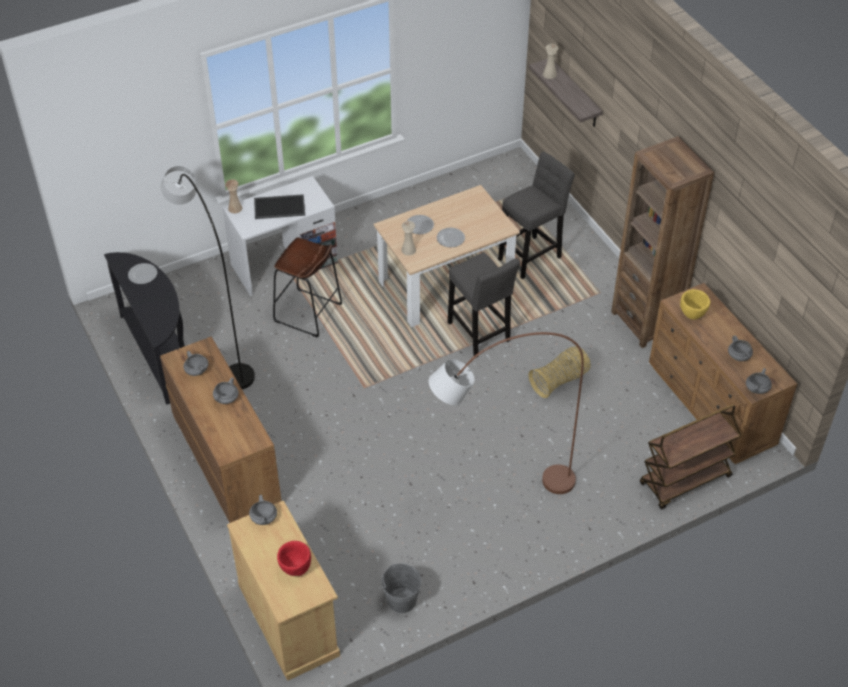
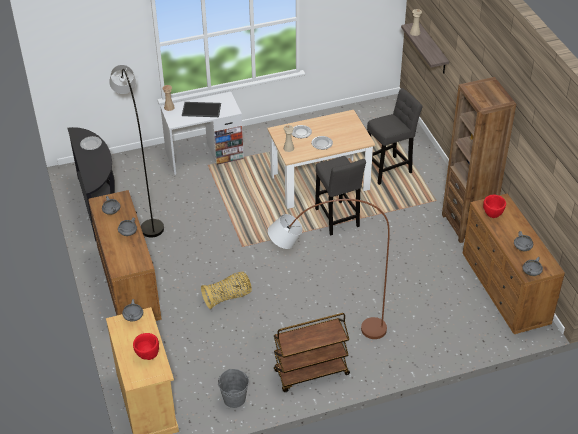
camera: 10 degrees right, 5 degrees down
(308, 313) = (213, 191): brown stool -> none
(560, 380) = (391, 258): basket -> basket (228, 297)
(685, 481) = (472, 342): brown cart -> brown cart (311, 373)
(692, 315) = (492, 215): yellow bowl -> red bowl

